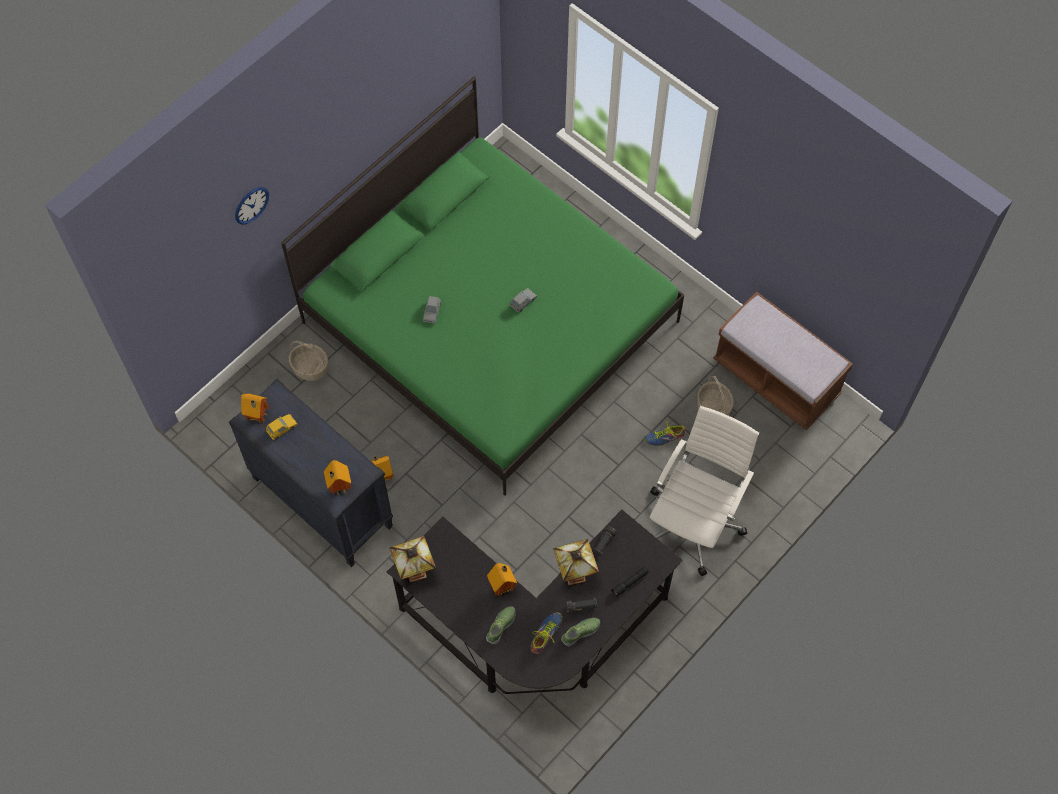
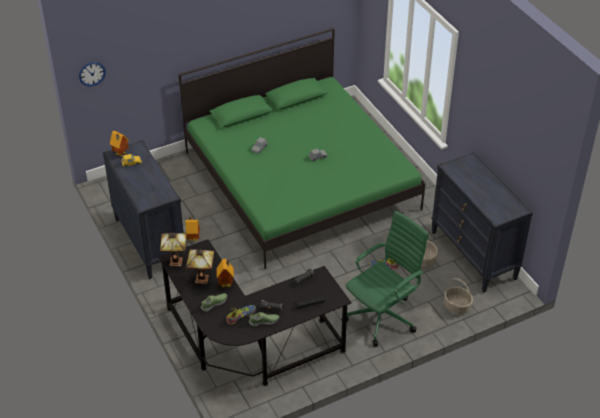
camera: 20 degrees right, 20 degrees down
(251, 205) = (162, 33): wall clock -> wall clock (92, 74)
(311, 368) = (179, 175): basket -> basket (457, 306)
(338, 487) = (149, 199): toy house -> none
(573, 574) = (275, 290): table lamp -> table lamp (201, 278)
(694, 522) = (382, 316): white office chair -> green office chair
(776, 379) = (474, 255): brown bench -> black dresser

